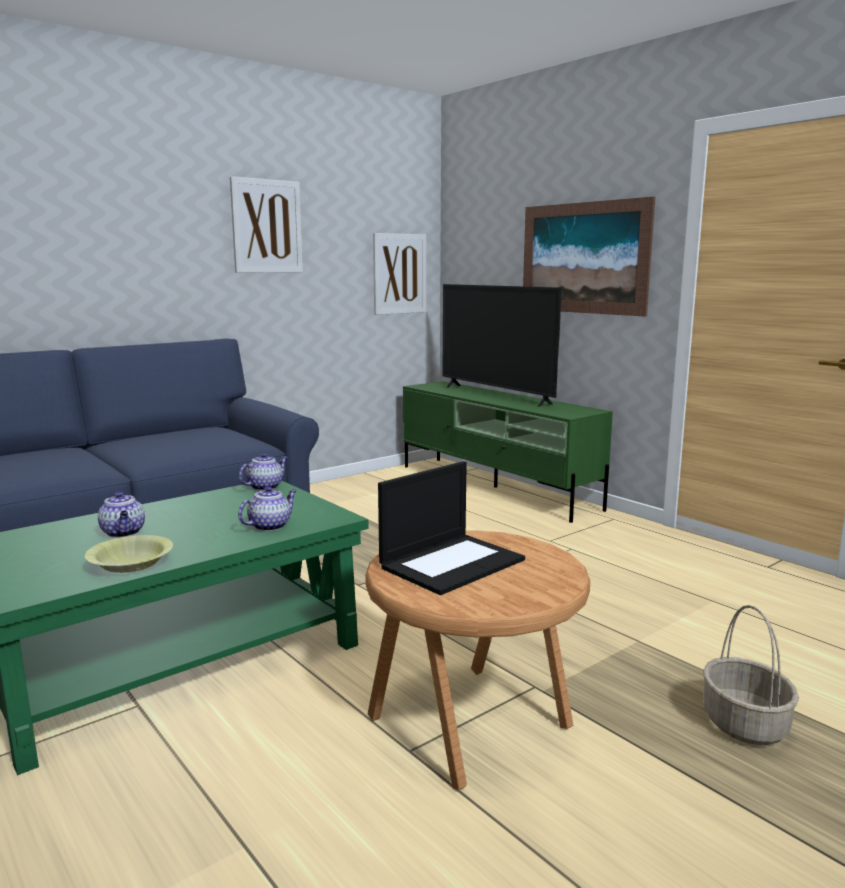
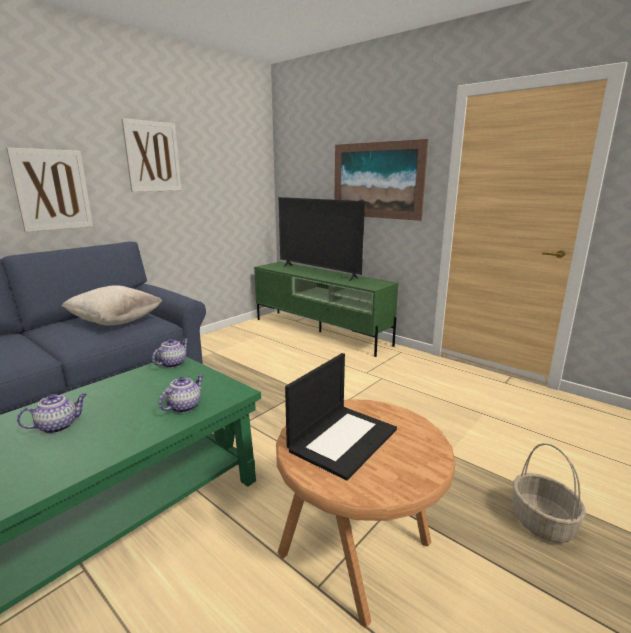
camera: 10 degrees left, 5 degrees up
(124, 533) = (58, 426): teapot -> teapot turned 90 degrees counterclockwise
(130, 564) = (67, 466): yellow bowl -> none
(200, 440) = (116, 322): none -> beige pillow
(399, 274) = (248, 190): picture -> picture (52, 190)

